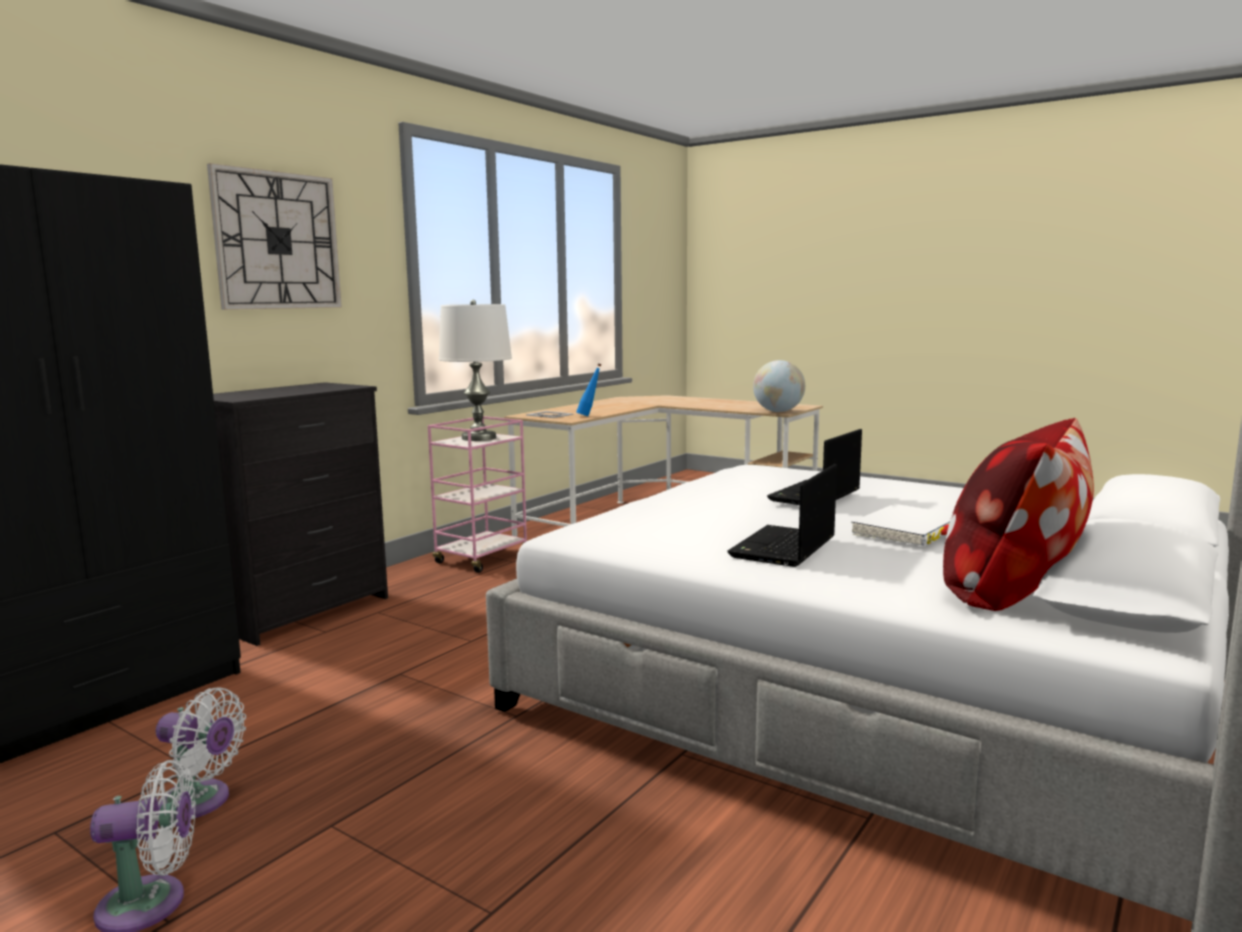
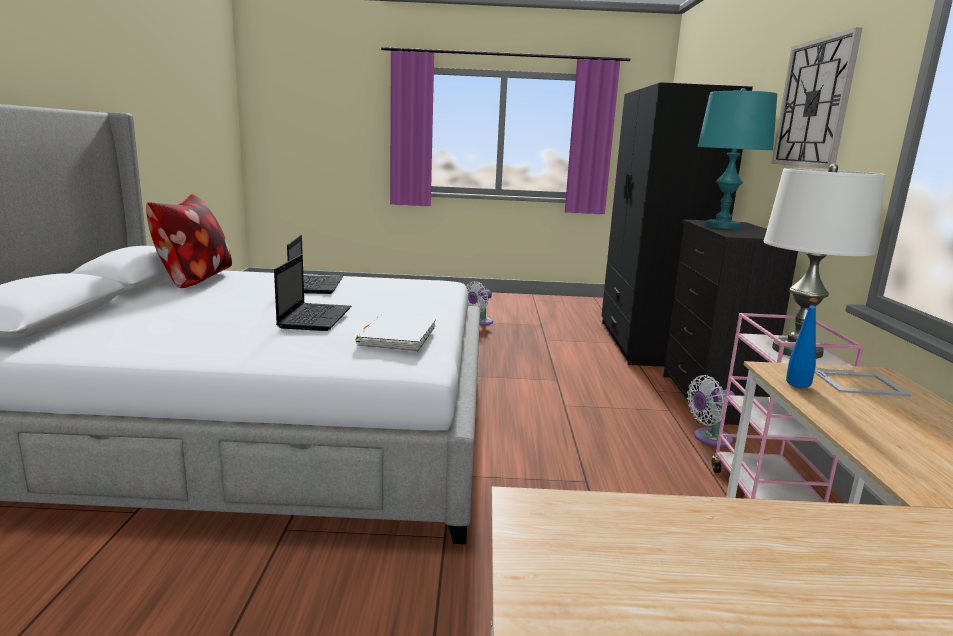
camera: 145 degrees right, 5 degrees up
(200, 802) = (519, 335): white fan -> white fan (709, 438)
(280, 393) = (722, 226): none -> turquoise table lamp
(778, 411) = (545, 511): globe -> none
(908, 531) = (239, 301): white book -> white book (397, 337)

